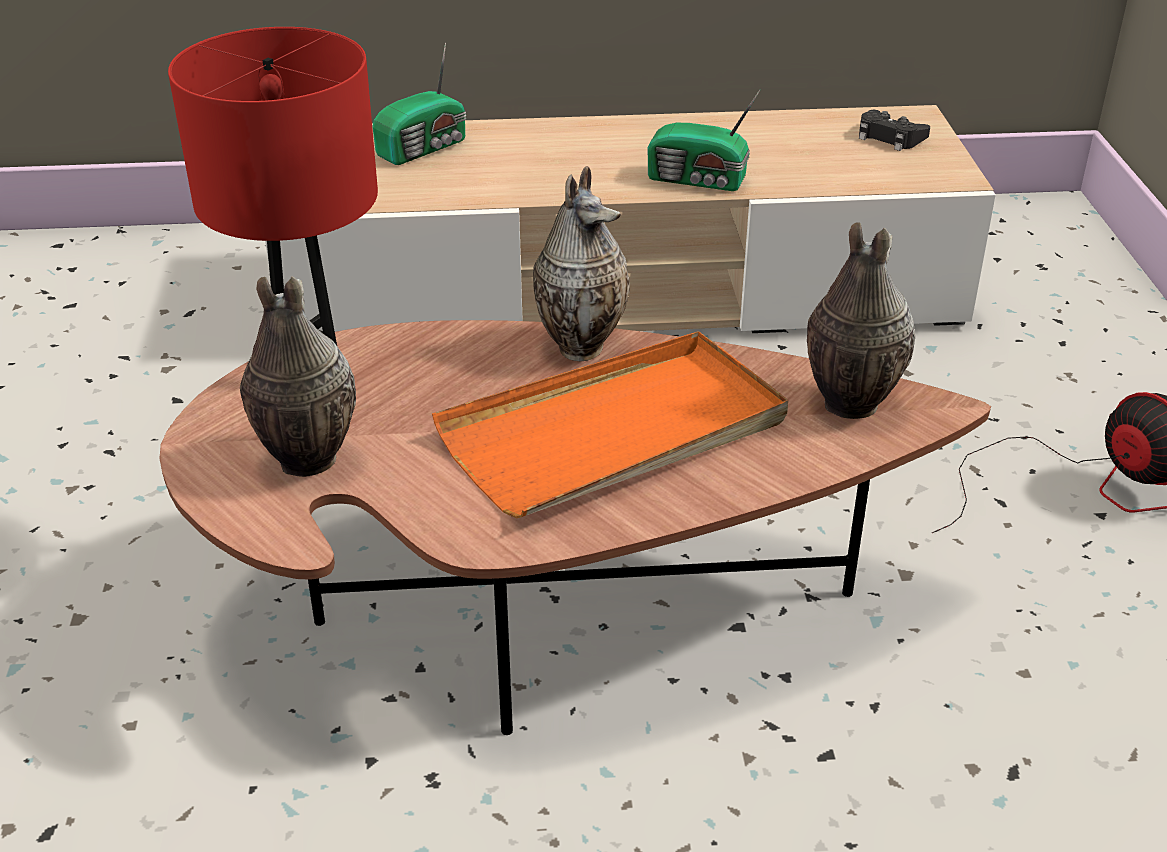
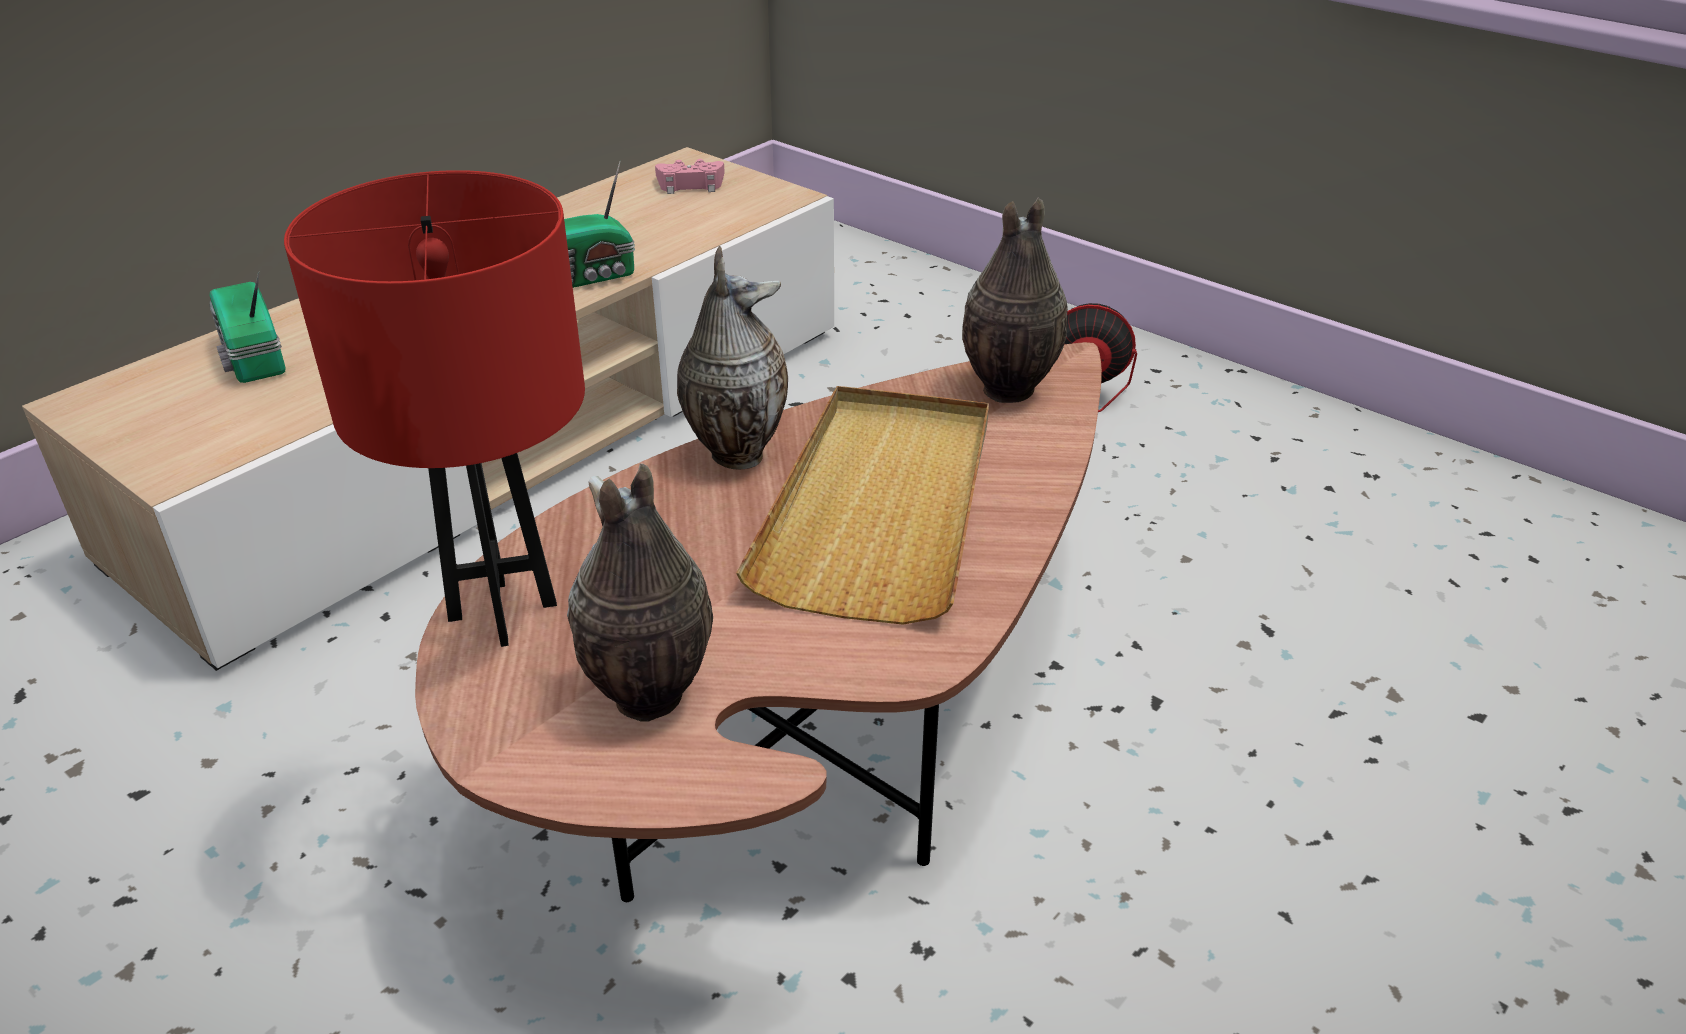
camera: 45 degrees left, 0 degrees up
(425, 148) = (251, 358): radio -> radio turned 150 degrees clockwise
(616, 433) = (881, 506): orange tray -> beige tray
(889, 137) = (690, 184): black game controller -> pink game controller

